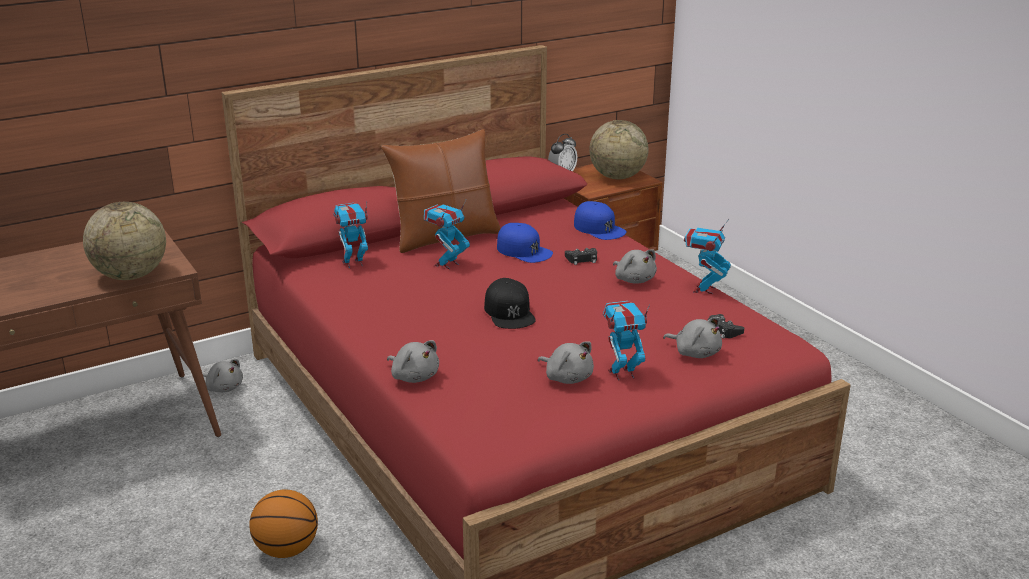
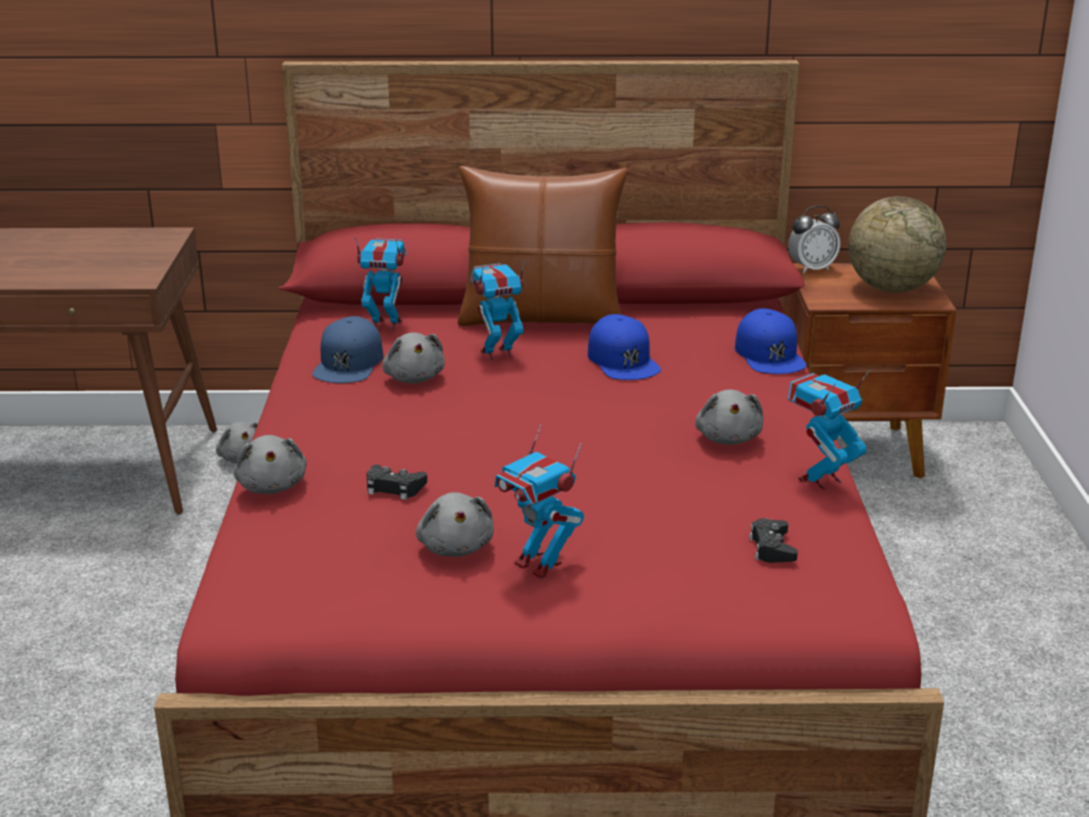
camera: 30 degrees right, 0 degrees up
(131, 276) = (85, 276): globe -> none
(286, 549) = (109, 675): basketball -> none
(362, 292) = (349, 363): none -> blue cap
(509, 312) = (489, 436): black cap -> none
(582, 259) = (688, 391): black game controller -> black game controller (394, 488)
(622, 373) = (539, 565): toy robot -> toy robot turned 150 degrees counterclockwise
(695, 353) = (685, 568): grey plush toy -> grey plush toy (414, 378)

